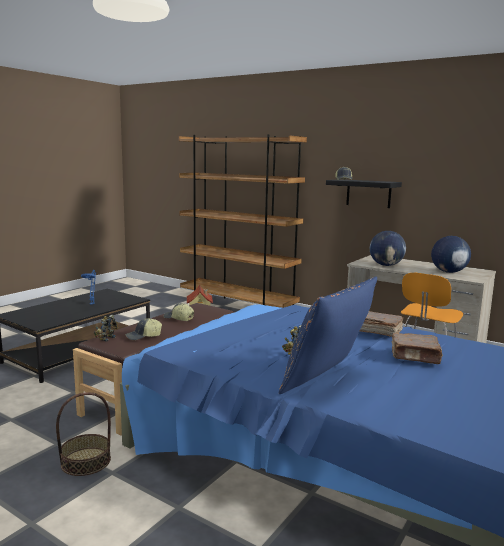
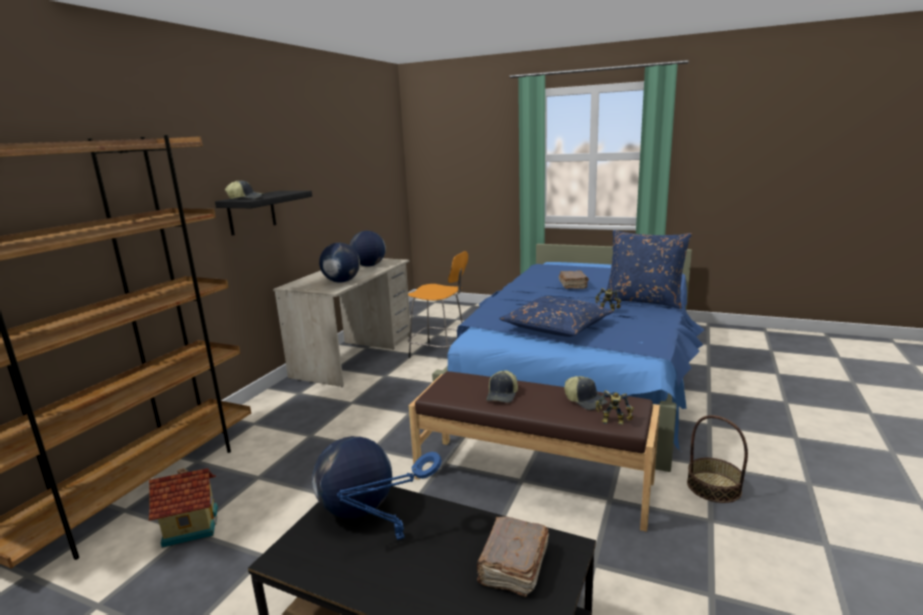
camera: 100 degrees left, 5 degrees up
(120, 299) = (356, 509): none -> globe
(262, 329) = (556, 327): none -> blue pillow
(378, 331) = (529, 294): brown book -> brown book (512, 566)

